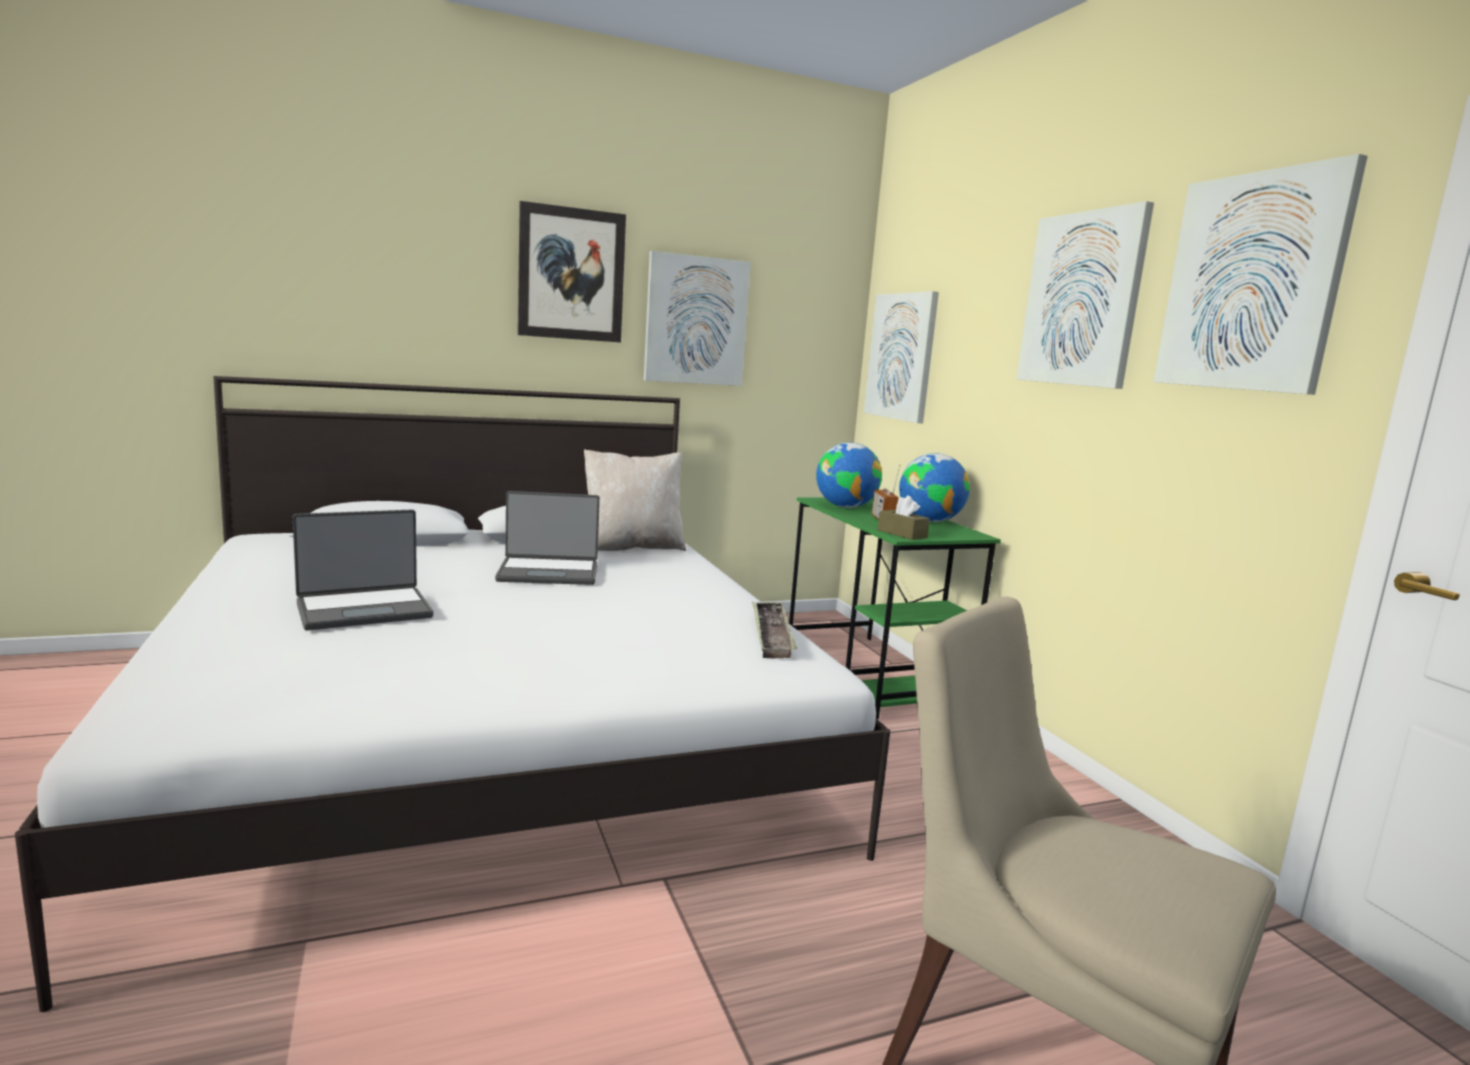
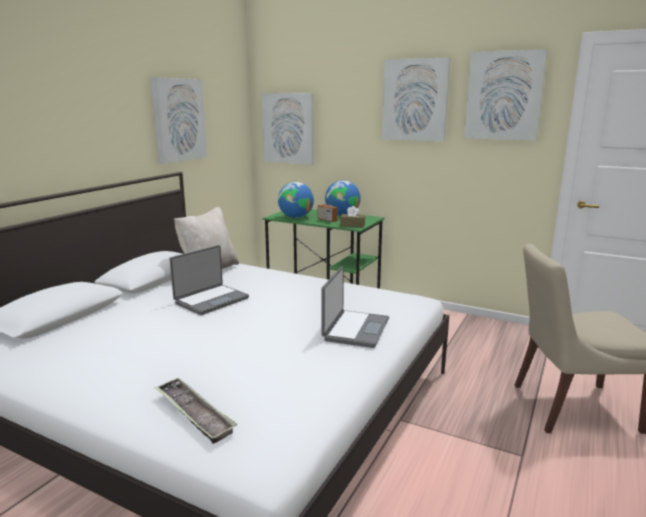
camera: 40 degrees left, 5 degrees up
(364, 610) = (188, 358): laptop -> laptop (355, 329)
(571, 274) = (110, 98): picture -> none
(771, 635) = (370, 292): tray -> tray (194, 414)

